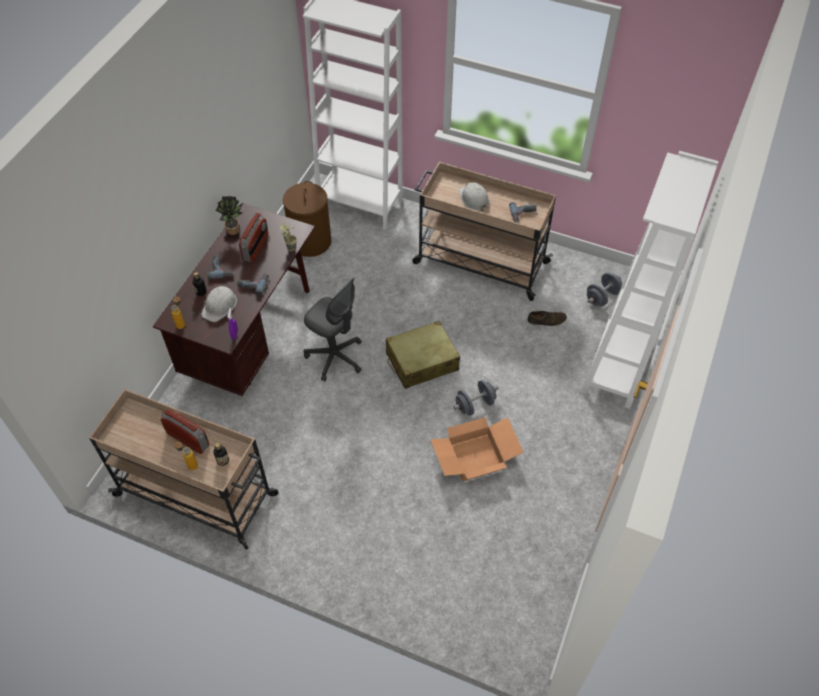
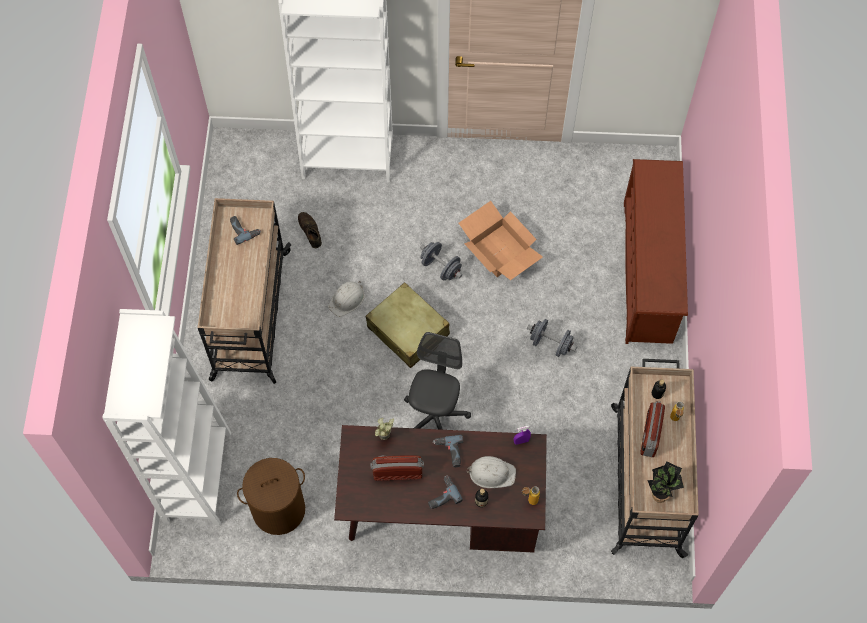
camera: 110 degrees left, 10 degrees up
(234, 231) = (381, 508): potted plant -> potted plant (660, 492)
(400, 584) = (649, 272): none -> brown shoe rack
(474, 199) = (235, 283): white hard hat -> white hard hat (347, 299)
(602, 297) = (260, 188): grey dumbbell -> grey dumbbell (550, 343)

